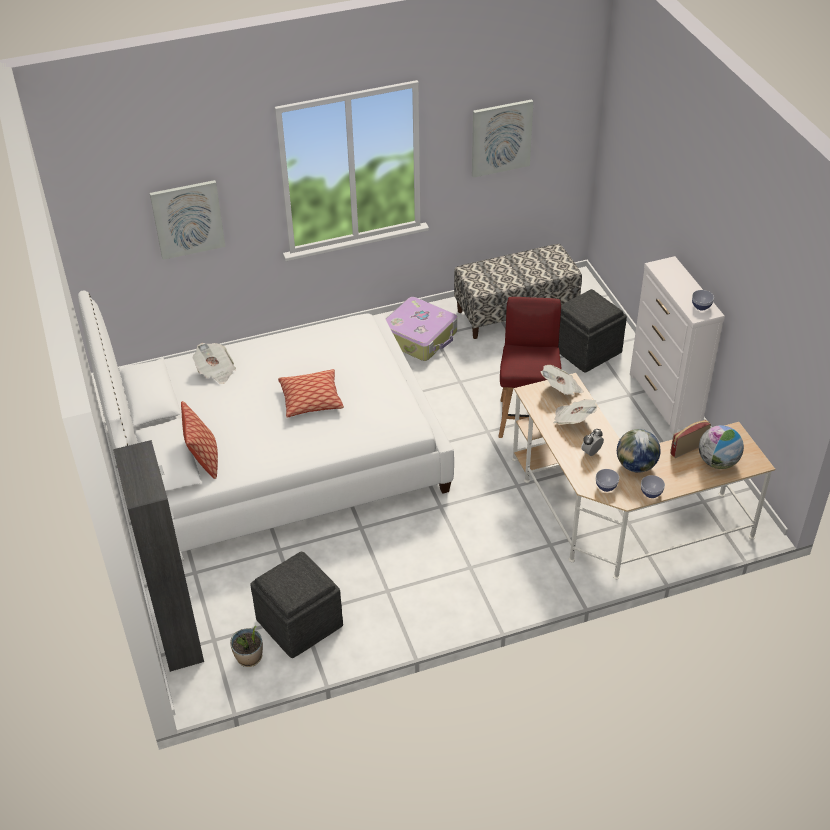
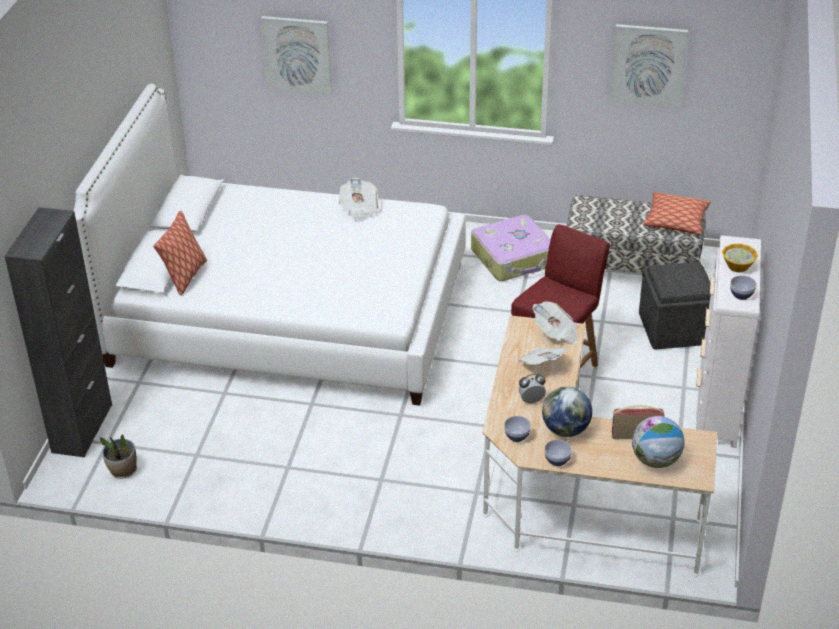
camera: 30 degrees right, 5 degrees down
(215, 371) = (261, 208): newspaper -> newspaper (359, 210)
(298, 622) = (188, 460): grey ottoman -> none
(311, 400) = (321, 261): pillow -> pillow (675, 221)
(678, 284) = (737, 266): none -> bowl

